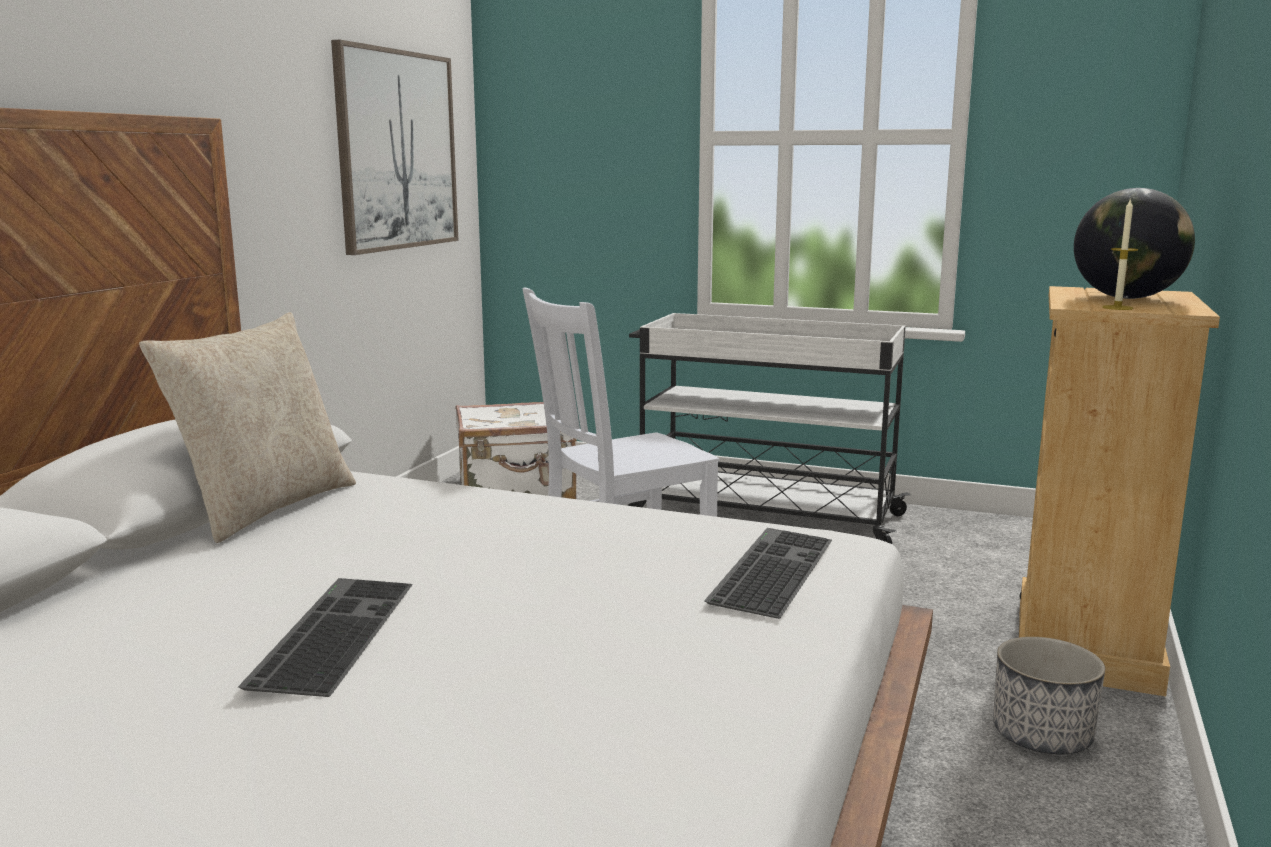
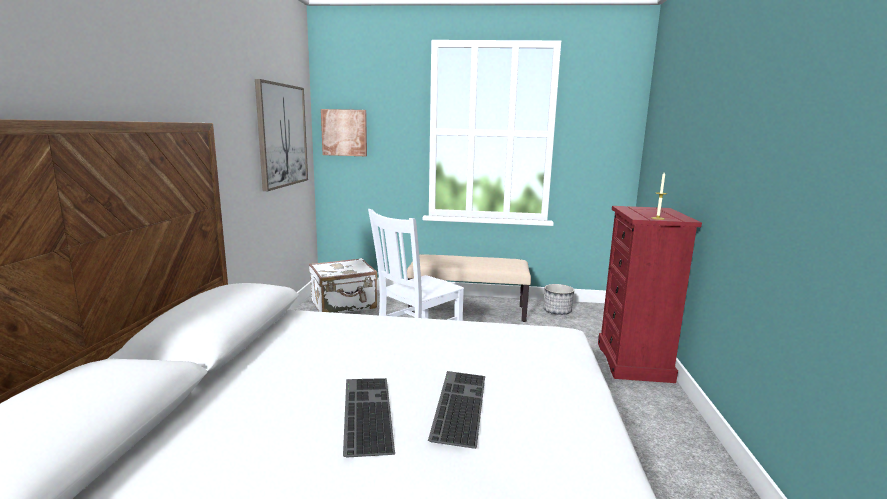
camera: 15 degrees left, 0 degrees up
(265, 508) = (268, 337): beige pillow -> none
(535, 146) = (344, 132): none -> picture
(763, 516) = (468, 310): white cart -> beige bench
(769, 569) = (546, 351): keyboard -> keyboard (457, 405)
(1042, 735) = (639, 408): planter -> planter (557, 311)
(1086, 645) = (634, 362): beige dresser -> red dresser
(1126, 298) = (652, 212): globe -> none

